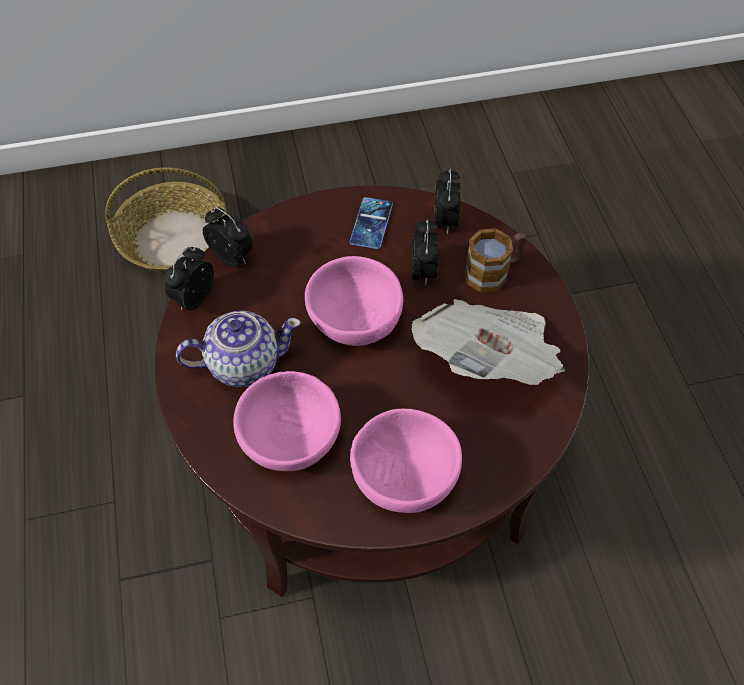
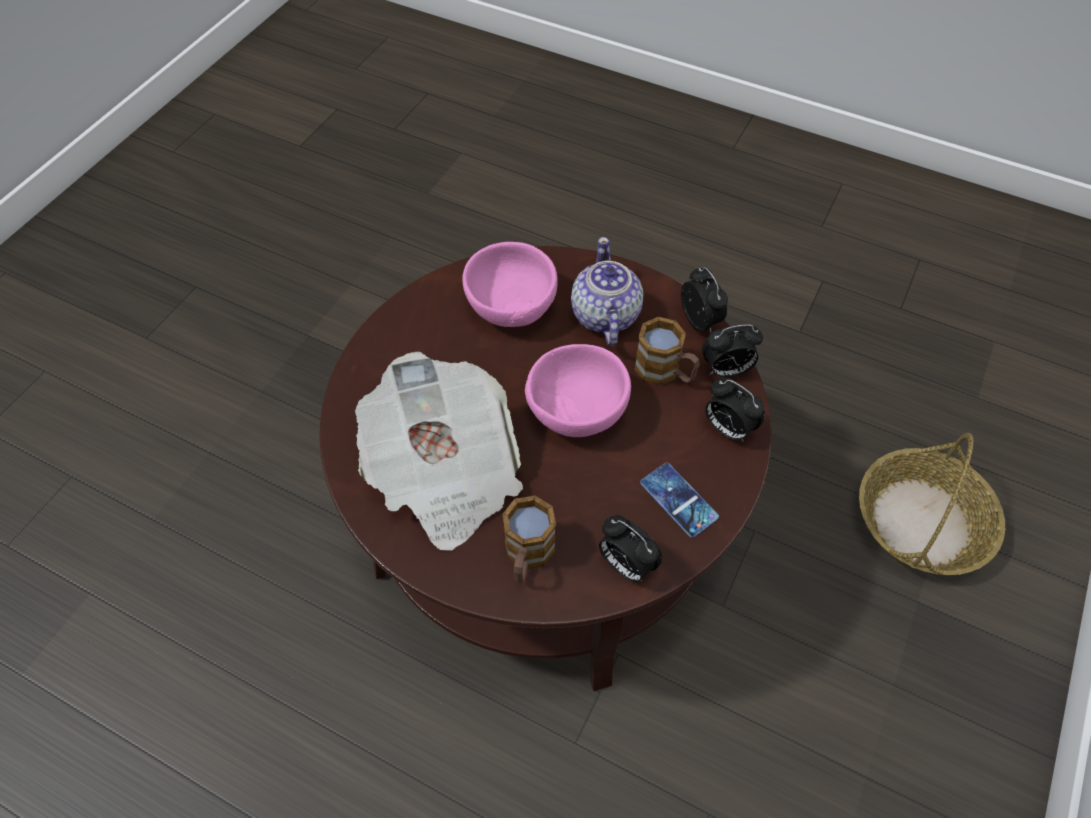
camera: 130 degrees right, 0 degrees up
(243, 363) = (604, 316): teapot -> teapot turned 150 degrees clockwise
(267, 290) = (665, 372): none -> mug
(404, 479) = (412, 346): pink bowl -> none
(423, 272) = (580, 498): alarm clock -> alarm clock (727, 429)

